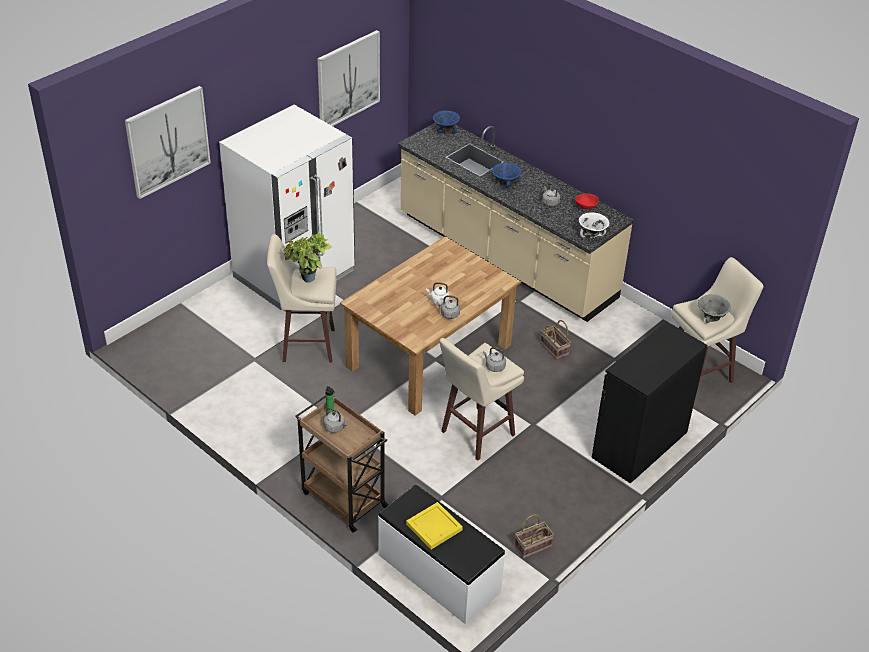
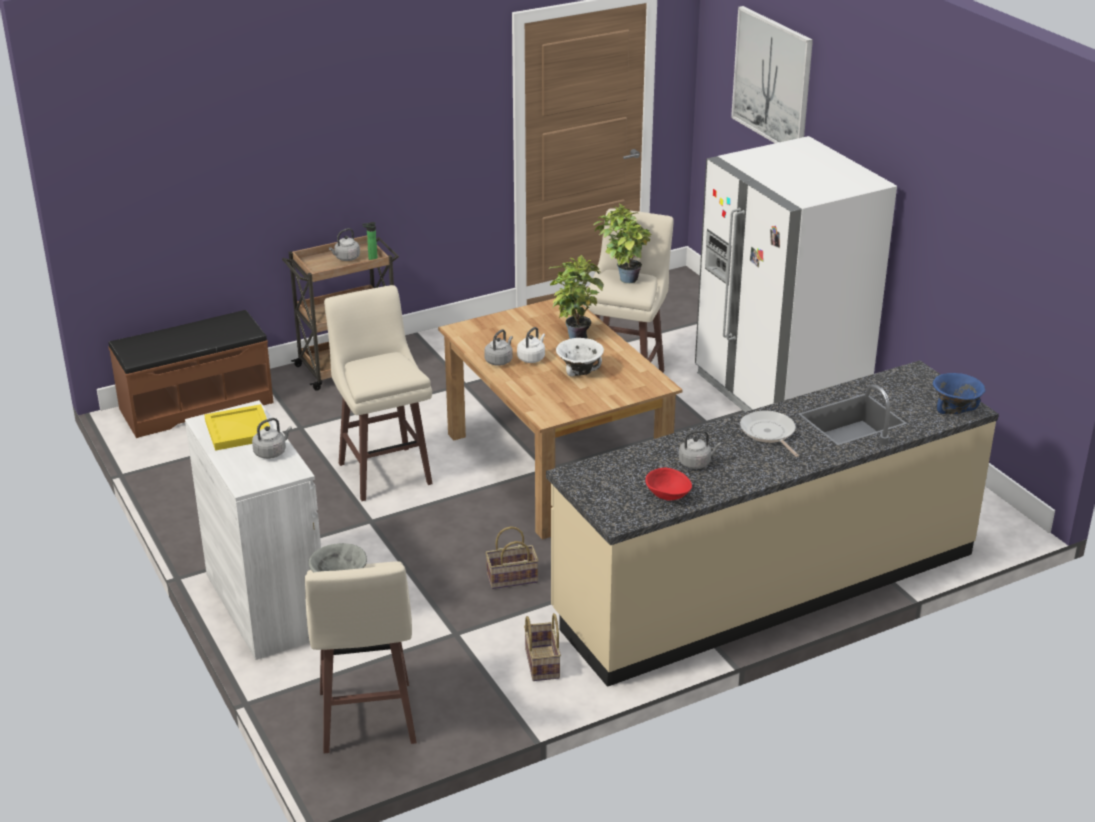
camera: 110 degrees right, 10 degrees down
(348, 80) = (985, 241): picture -> none
(398, 289) = (574, 335): none -> potted plant
(435, 527) = (195, 334): yellow tray -> yellow tray (238, 431)
(438, 574) = (196, 405): white bench -> brown bench
(494, 366) = (373, 371): grey kettle -> grey kettle (271, 452)
(506, 183) = (769, 433): blue bowl -> frying pan
(532, 547) = (175, 472): basket -> basket (541, 662)
(591, 234) = (587, 482): white bowl -> white bowl (579, 371)
(639, 444) = (266, 604): black cabinet -> white cabinet

